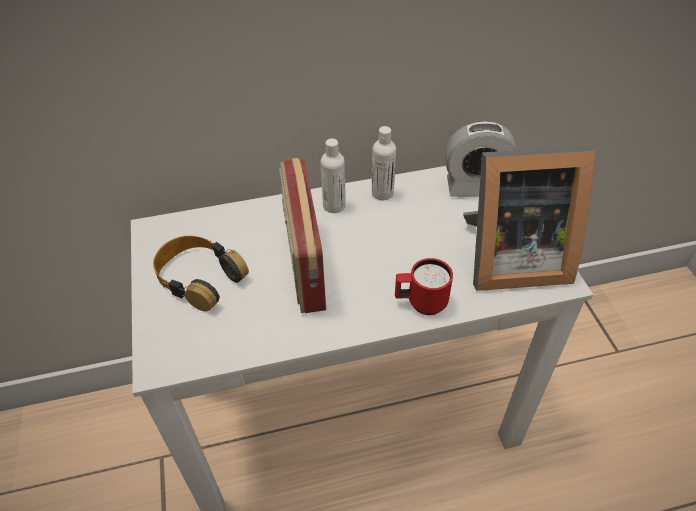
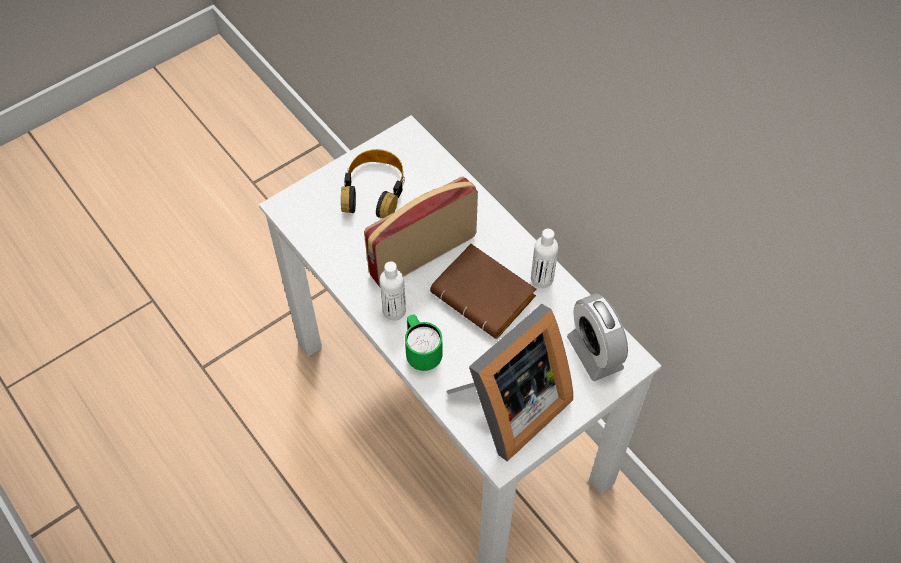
camera: 65 degrees right, 10 degrees up
(334, 205) = (504, 247): white bottle -> white bottle (394, 310)
(380, 234) = (486, 296): none -> brown book
(420, 303) = (421, 353): red mug -> green mug
(509, 259) = (508, 408): picture frame -> picture frame turned 105 degrees counterclockwise

